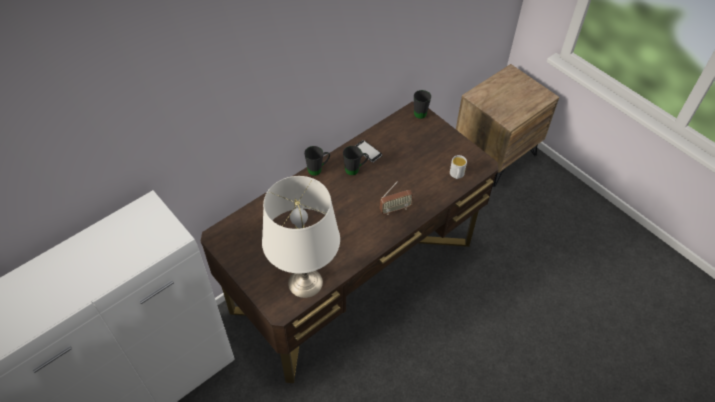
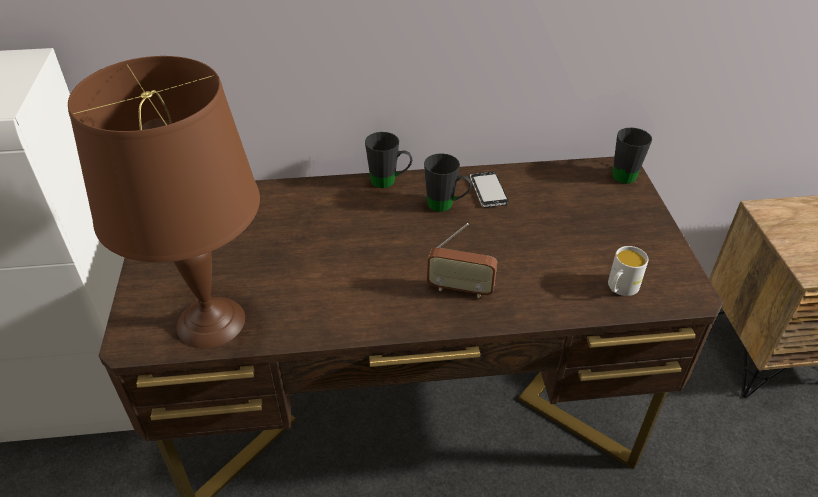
camera: 35 degrees right, 10 degrees down
(306, 282) = (211, 323): white table lamp -> brown table lamp

